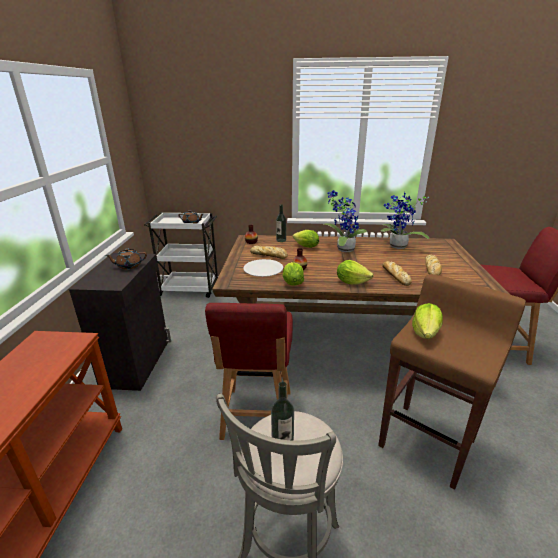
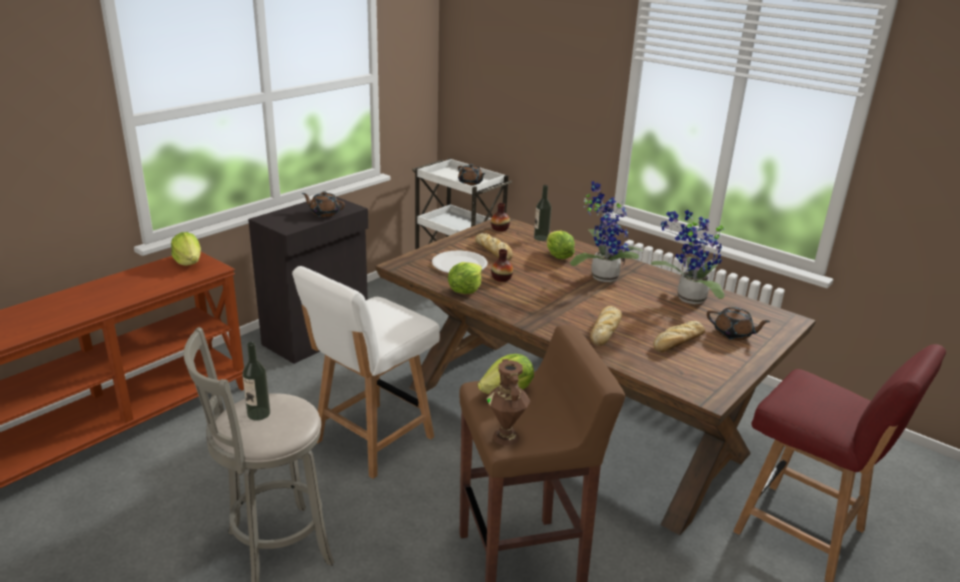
camera: 35 degrees right, 0 degrees up
(256, 416) = (372, 440): red chair -> white chair
(351, 282) = (535, 315): lettuce -> lettuce (189, 262)
(443, 256) = (733, 334): none -> brown teapot
(476, 361) = (506, 437): none -> brown vase

